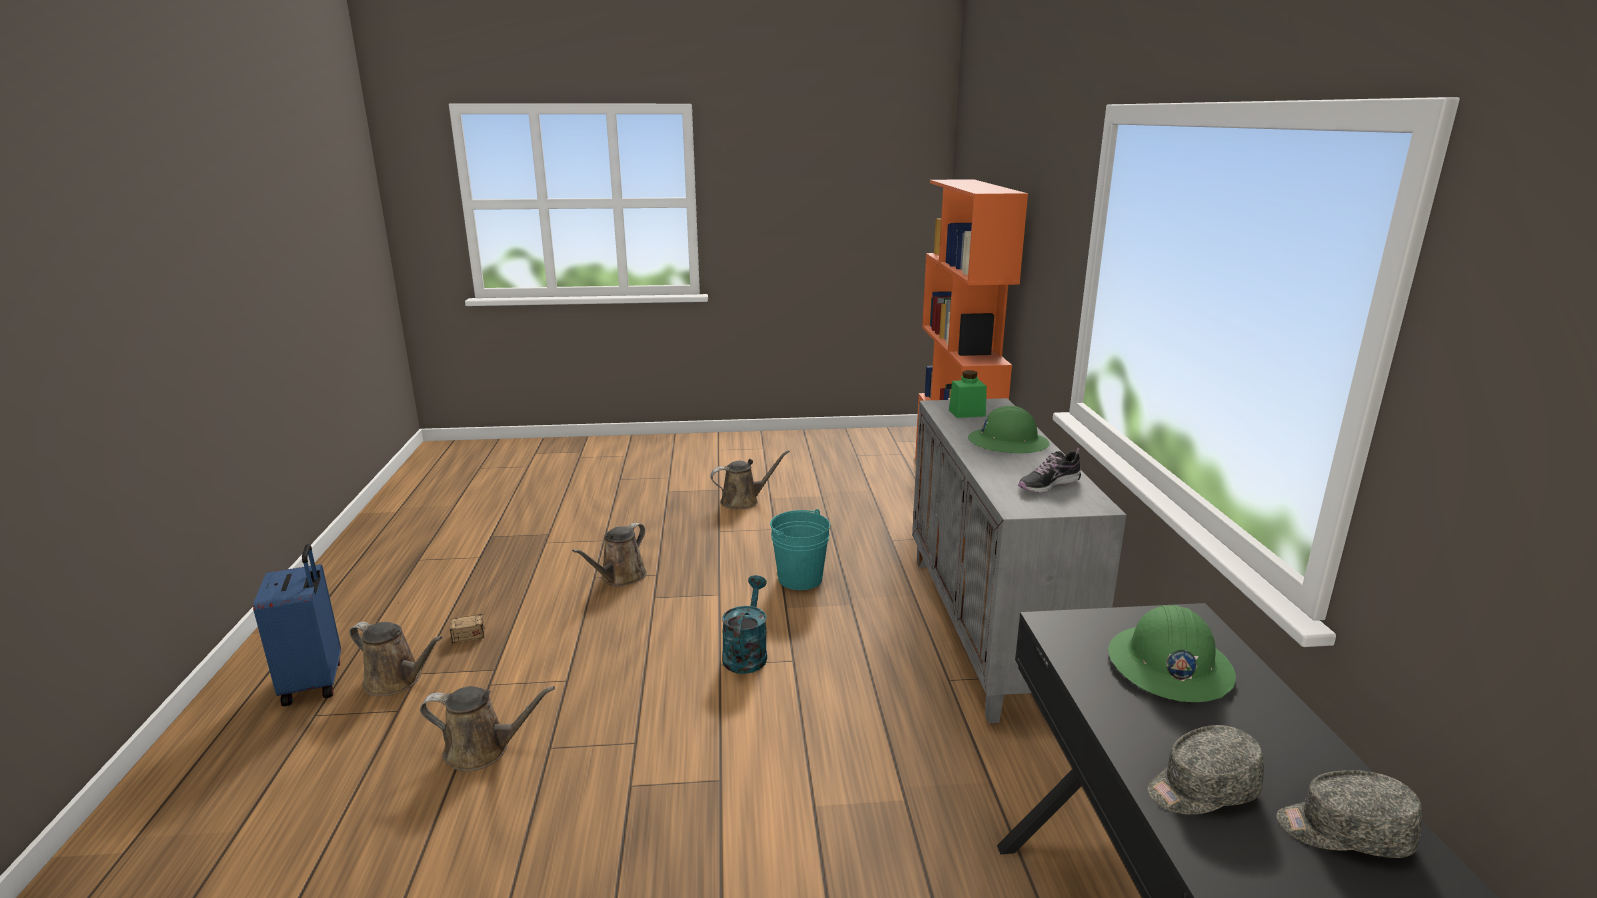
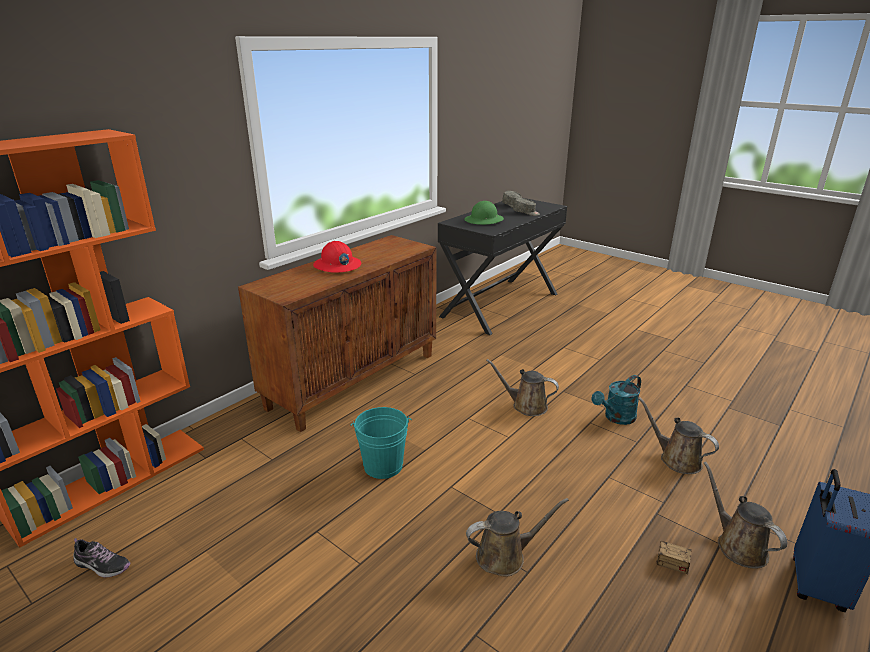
camera: 135 degrees left, 5 degrees up
(743, 501) = (270, 601): brown watering can -> brown watering can (526, 406)
(746, 653) = (486, 435): turquoise watering can -> turquoise watering can (616, 418)
(967, 413) = (294, 286): green jar -> none
(991, 630) = (354, 380): grey cabinet -> brown cabinet
(1007, 443) = (337, 265): green hard hat -> red hard hat
(1048, 484) = (383, 248): shoe -> shoe (102, 565)

